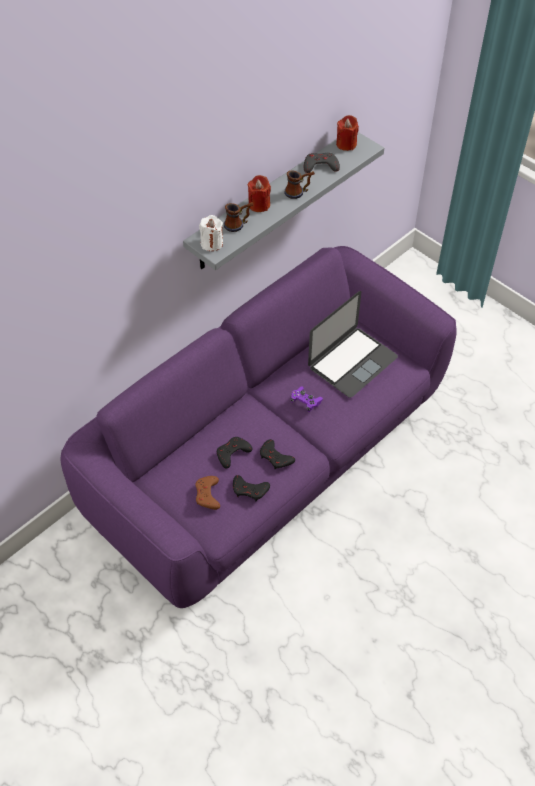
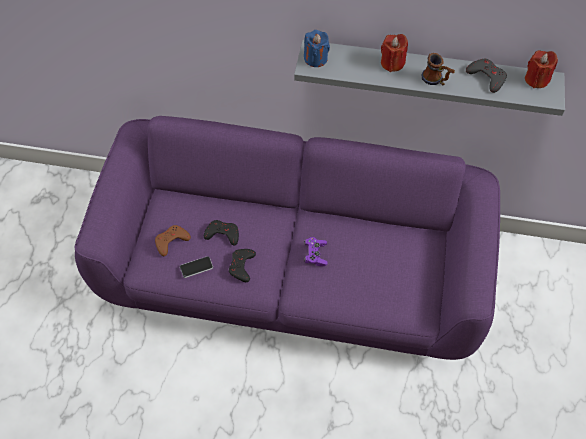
camera: 55 degrees right, 5 degrees up
(212, 243) = (315, 59): white candle -> blue candle
(238, 224) = (355, 63): mug -> none
(250, 490) = (196, 267): black game controller -> phone
(352, 362) = (387, 264): laptop -> none

